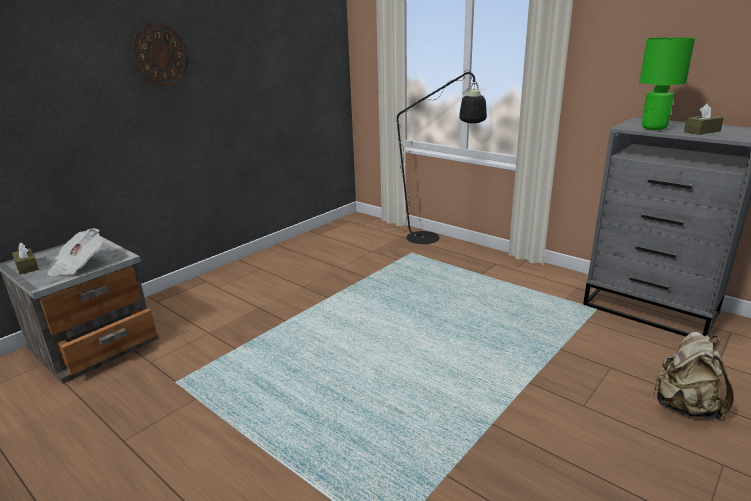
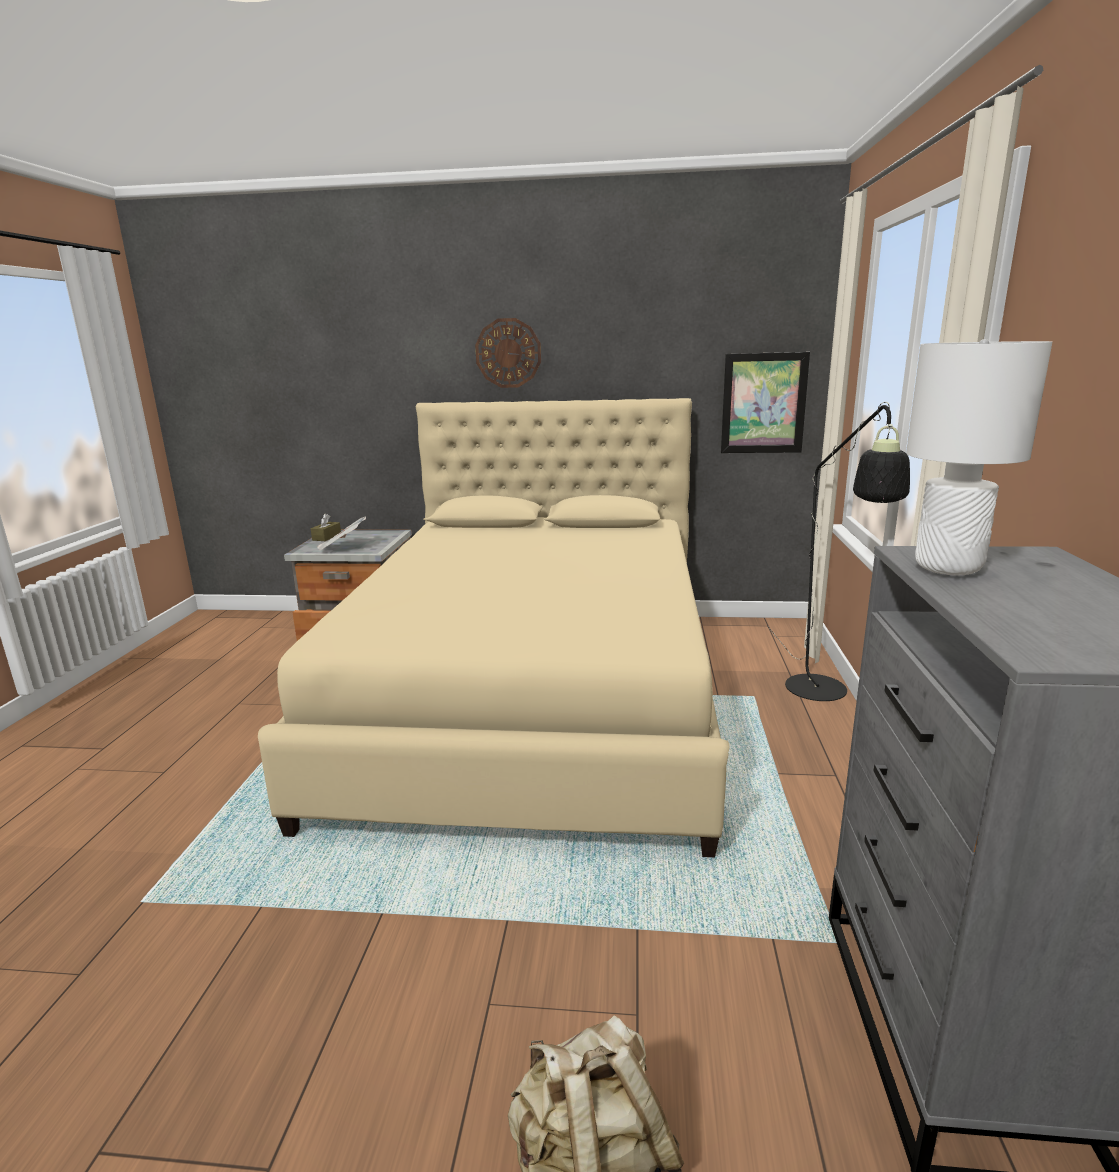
camera: 55 degrees right, 5 degrees down
(323, 80) = (763, 403): none -> picture
(325, 307) = (535, 698): none -> beige bed
(654, 129) = (948, 571): green table lamp -> white table lamp
(702, 131) = (1029, 608): brown tissue box -> none

